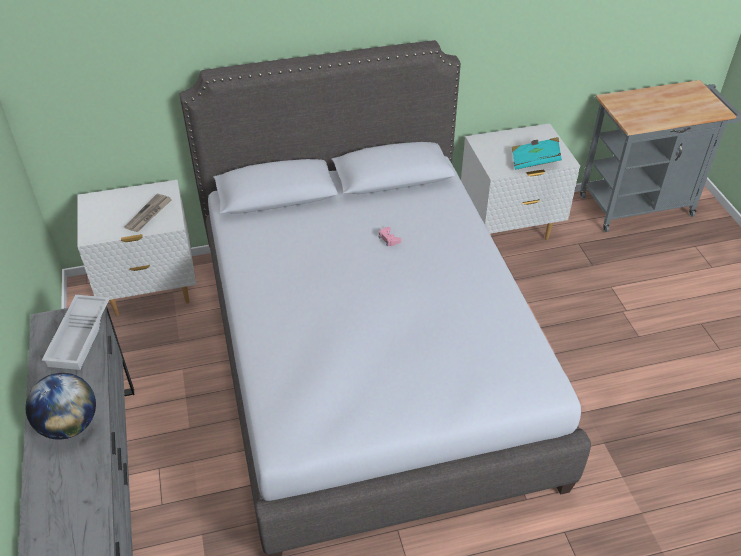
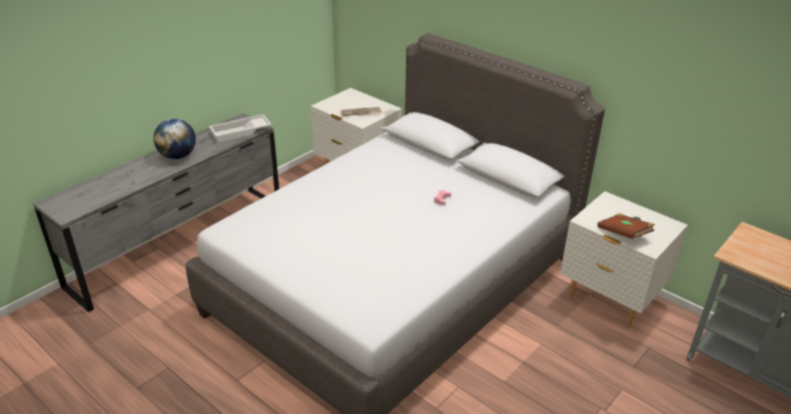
camera: 55 degrees right, 10 degrees down
(534, 161) = (624, 234): turquoise book -> brown book

